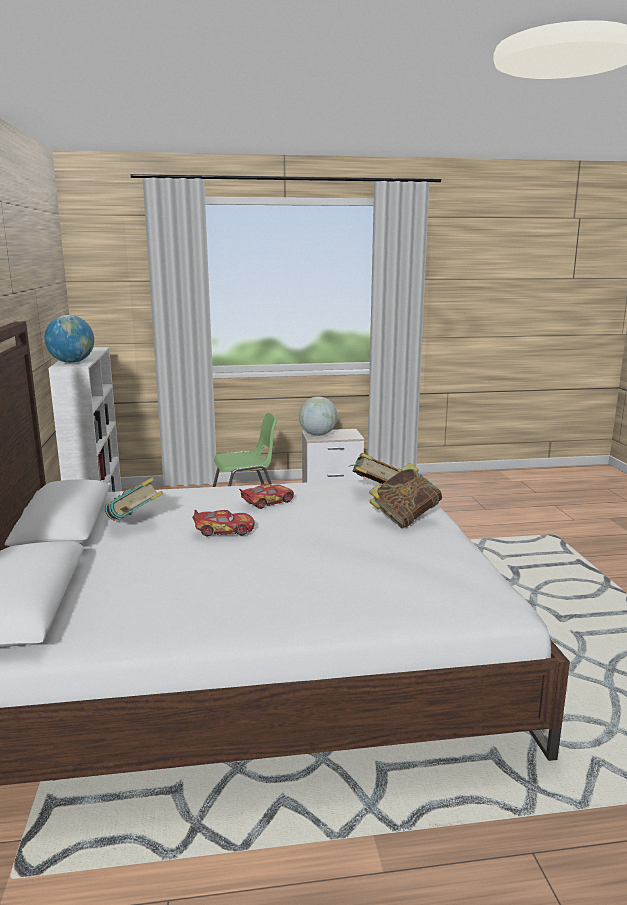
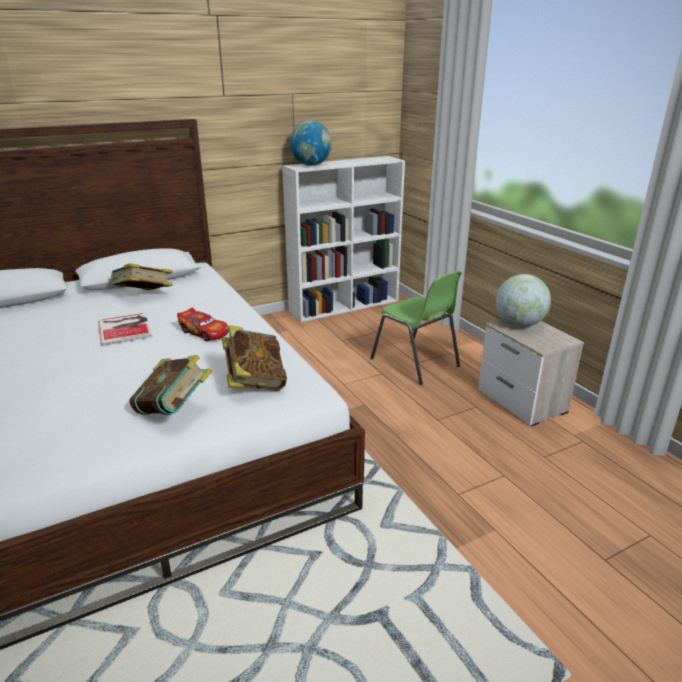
camera: 70 degrees right, 10 degrees up
(224, 530) = (126, 328): toy car -> book

